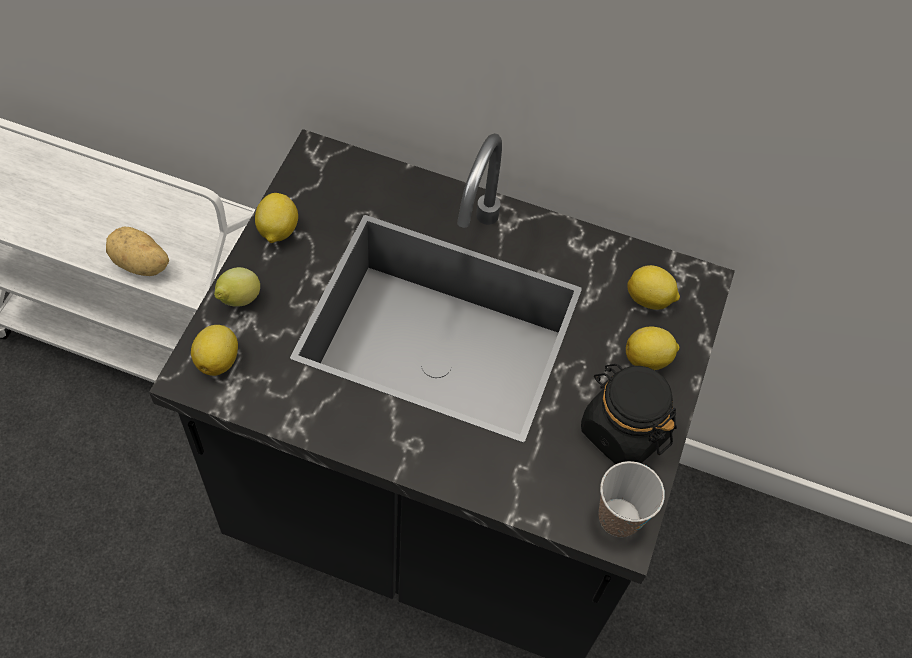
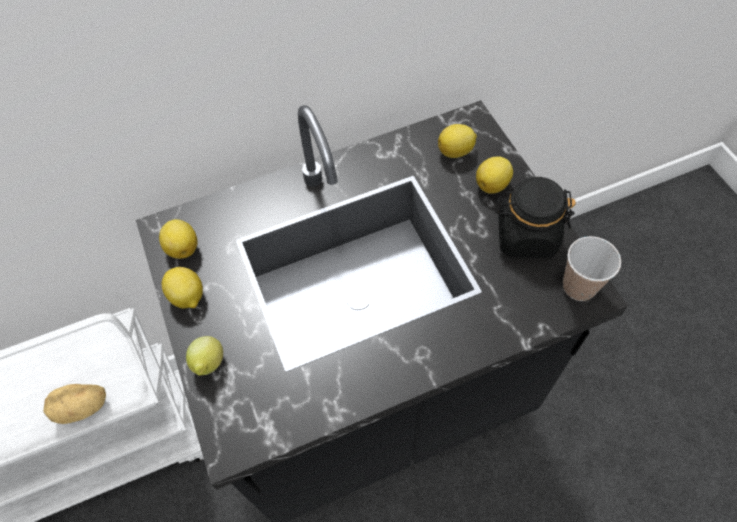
camera: 35 degrees left, 0 degrees up
(218, 359) = (238, 416): lemon -> lemon (183, 247)

